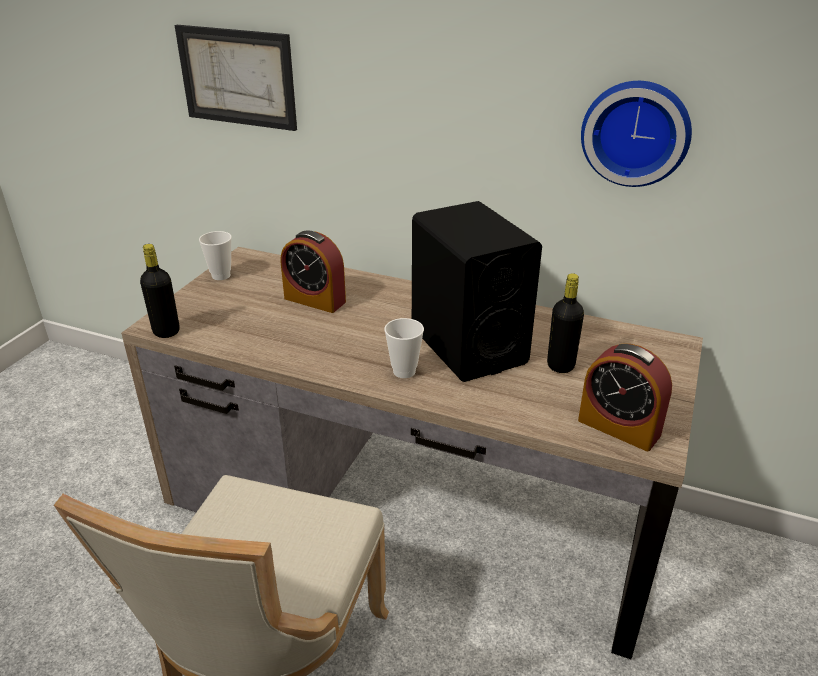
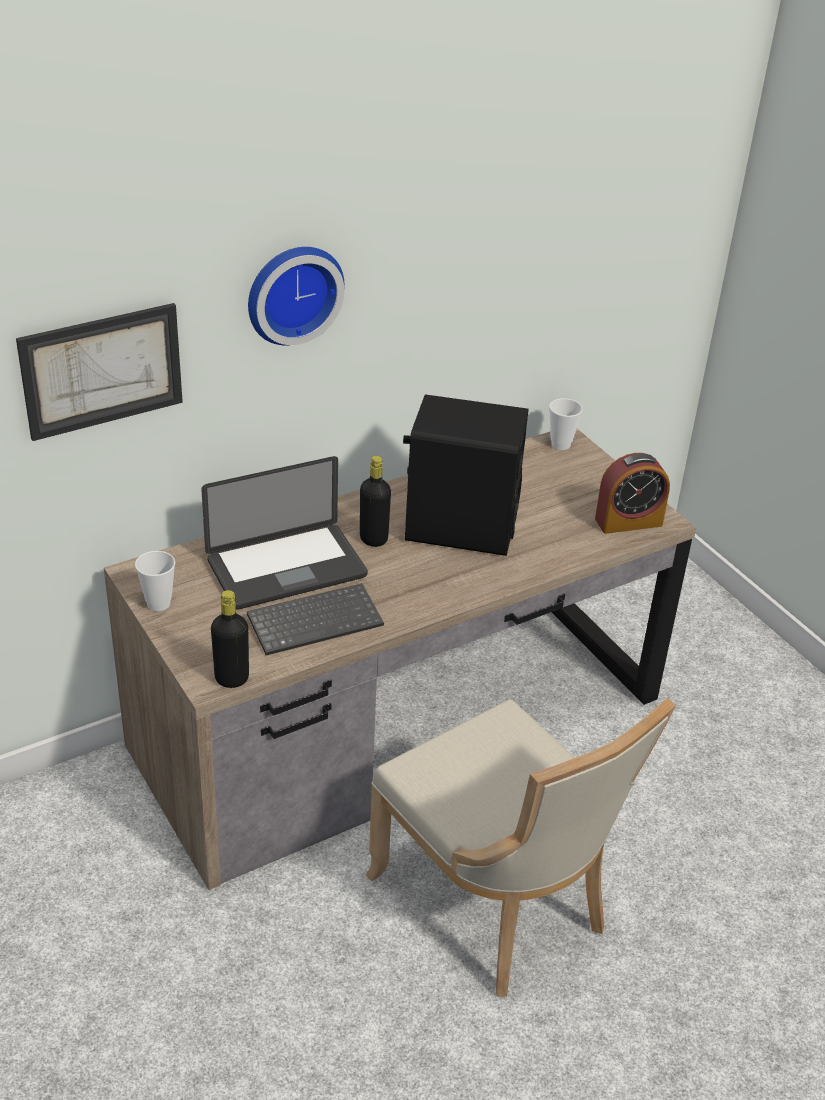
camera: 55 degrees left, 5 degrees up
(269, 334) = (316, 620): none -> keyboard
(315, 300) = (286, 568): alarm clock -> laptop
(404, 371) = (459, 576): cup -> cup (560, 444)
(560, 365) = (535, 502): black bottle -> black bottle (373, 539)
(636, 132) = (509, 281): wall clock -> wall clock (292, 292)

